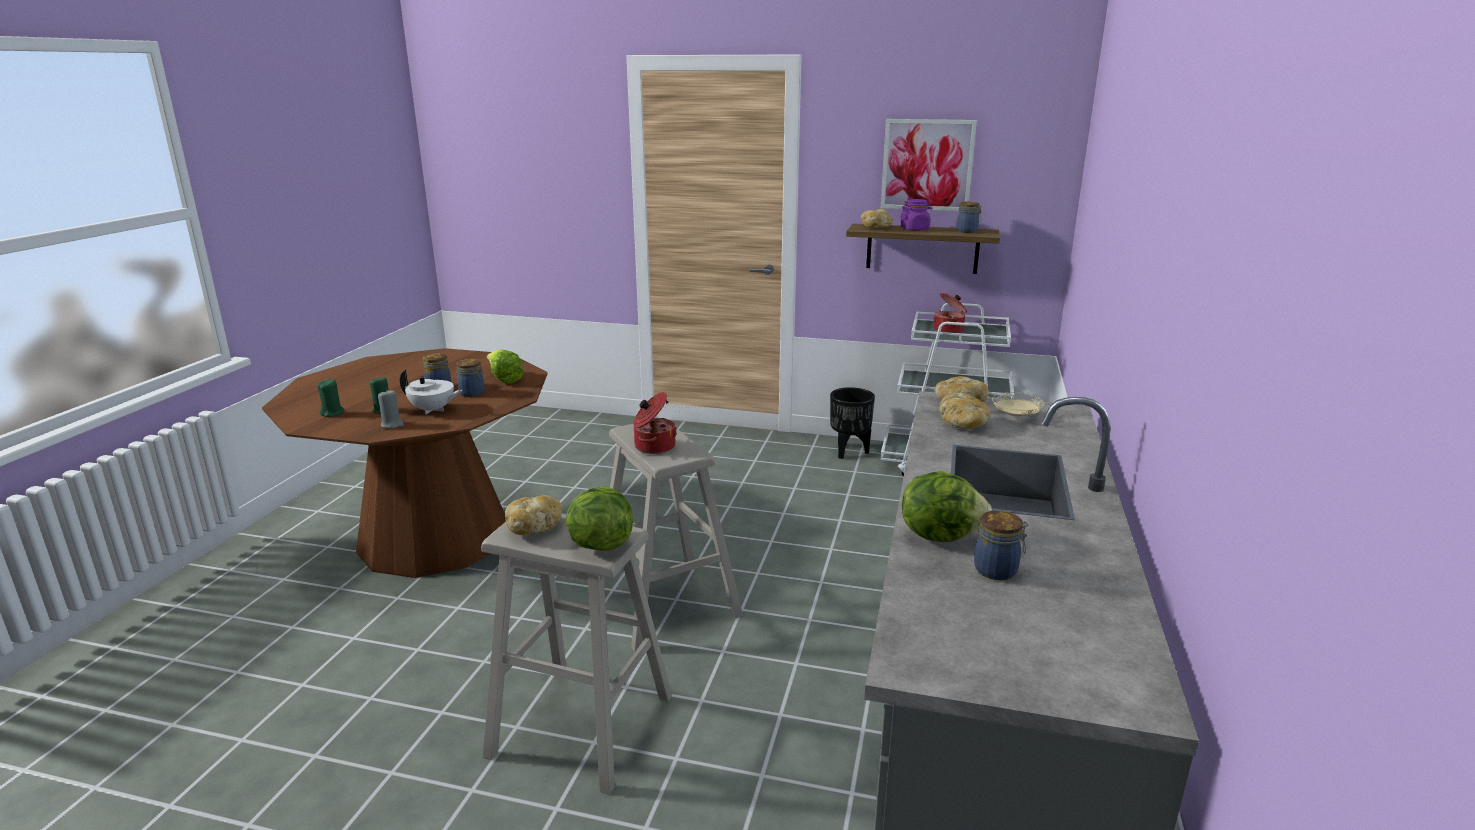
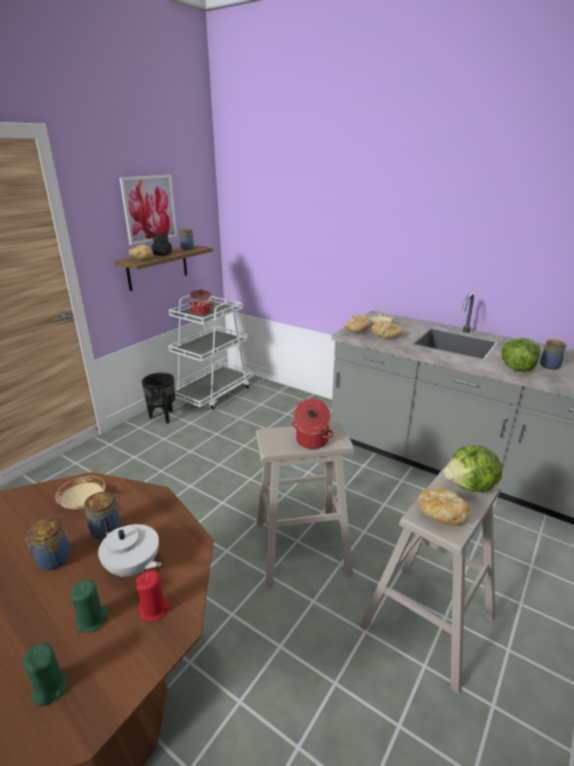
camera: 70 degrees left, 5 degrees up
(392, 424) = (154, 609): grey candle -> red candle
(433, 410) = (133, 567): white teapot -> white teapot turned 90 degrees clockwise
(504, 379) = (83, 503): lettuce -> beige plate
(915, 229) = (162, 254): purple jar -> black jar

